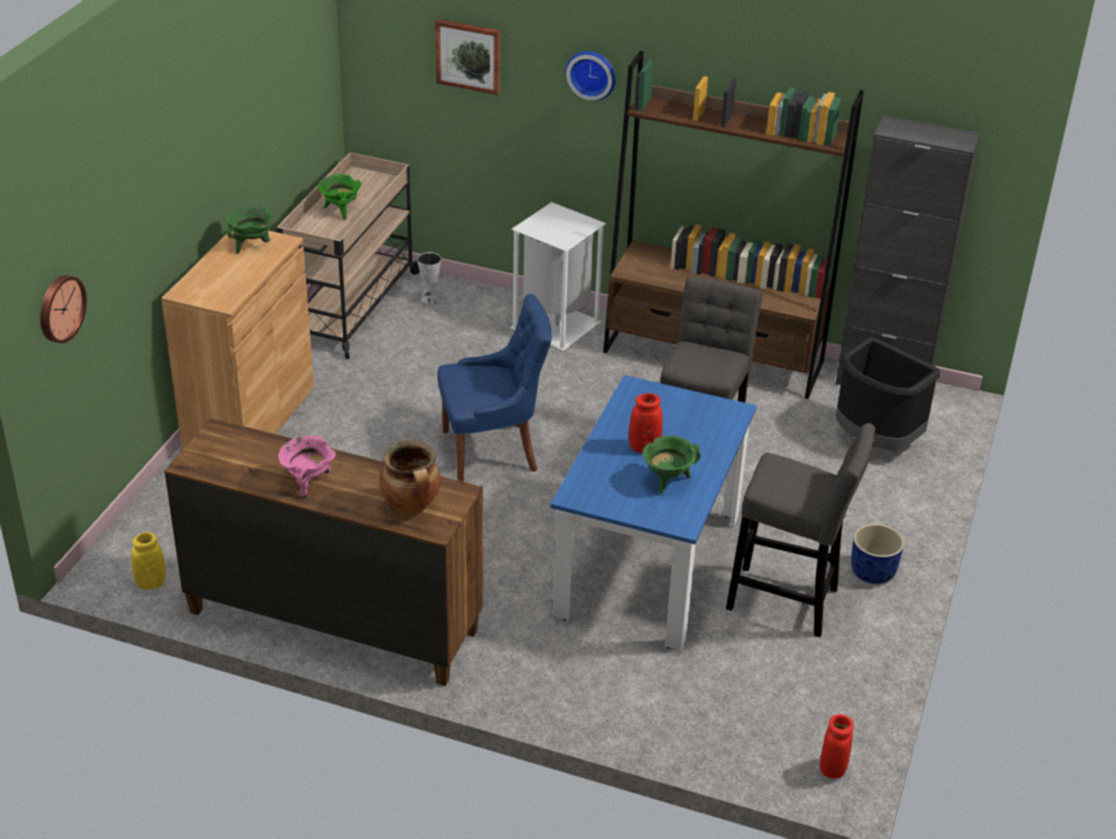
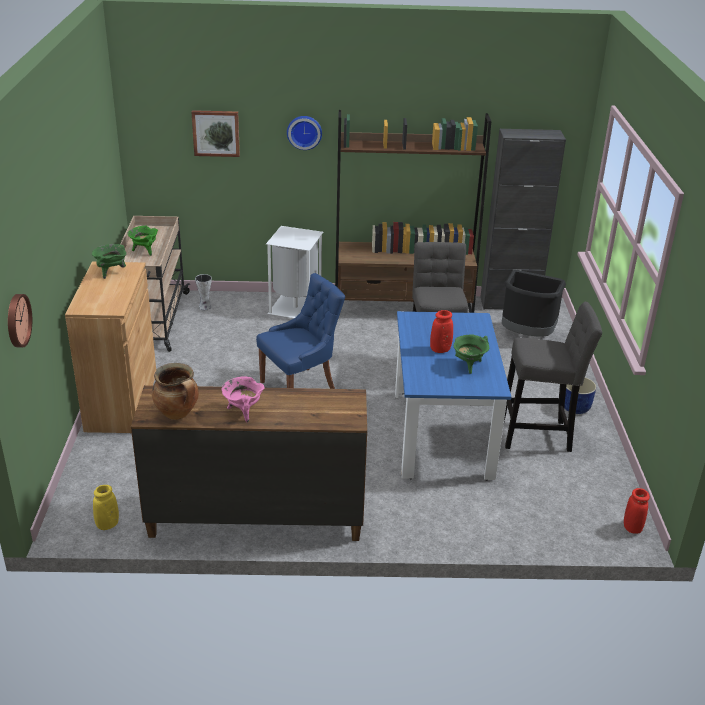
camera: 20 degrees left, 5 degrees down
(412, 507) = (327, 412): cooking pot -> cooking pot (178, 414)

